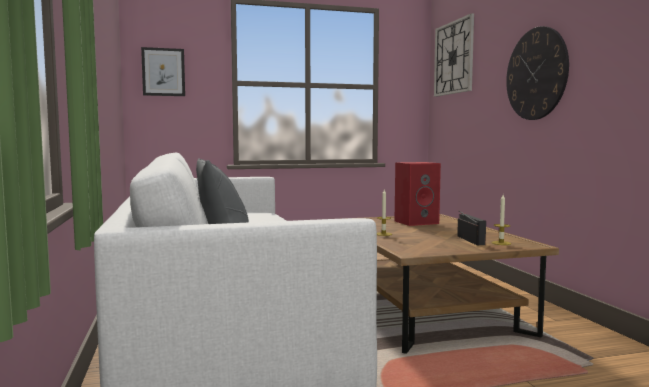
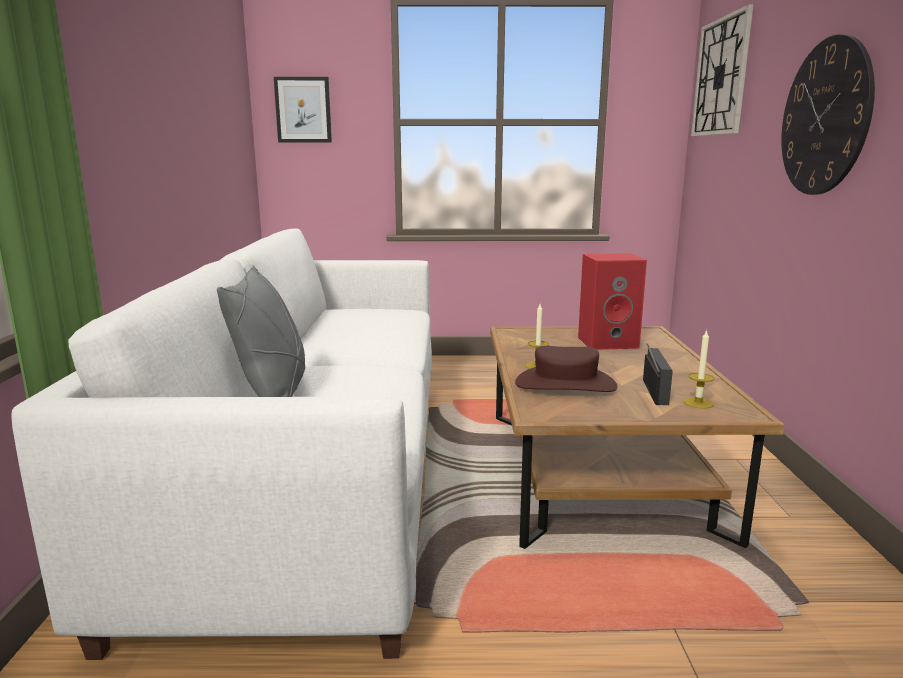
camera: 15 degrees right, 10 degrees up
(412, 240) = (565, 384): none -> brown hat

